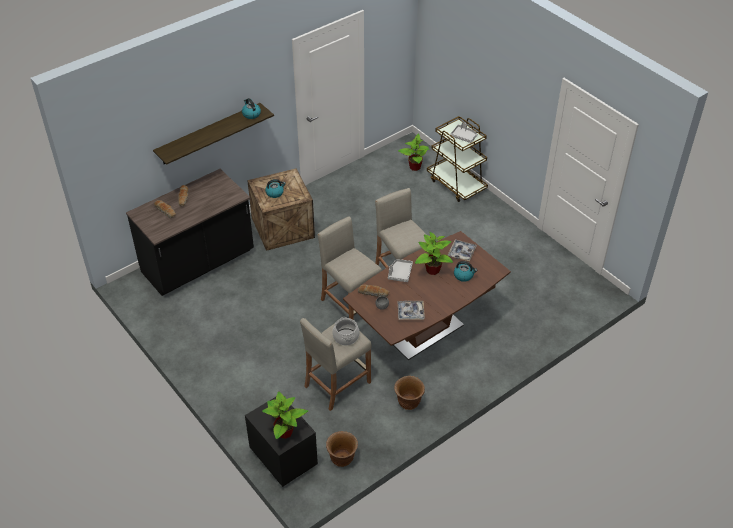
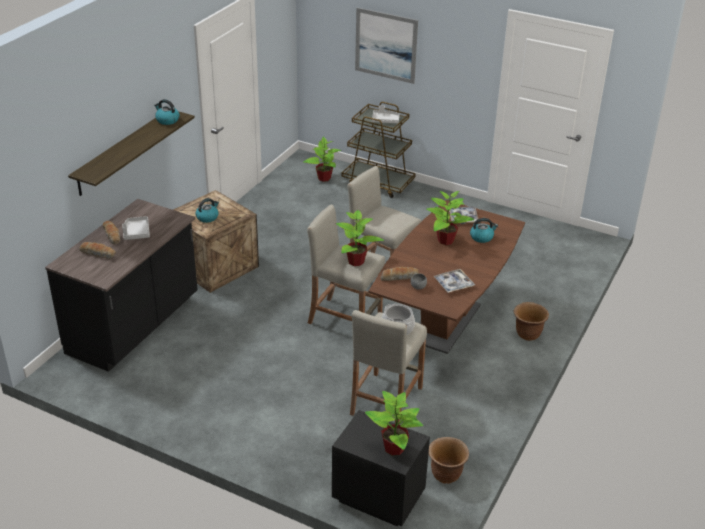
camera: 25 degrees left, 10 degrees down
(354, 268) = (356, 261): none -> potted plant
(400, 273) = (413, 252): grey tray -> grey tray (136, 232)
(408, 402) = (477, 394): brown planter -> brown planter (527, 334)
(475, 73) = (386, 45): none -> picture

